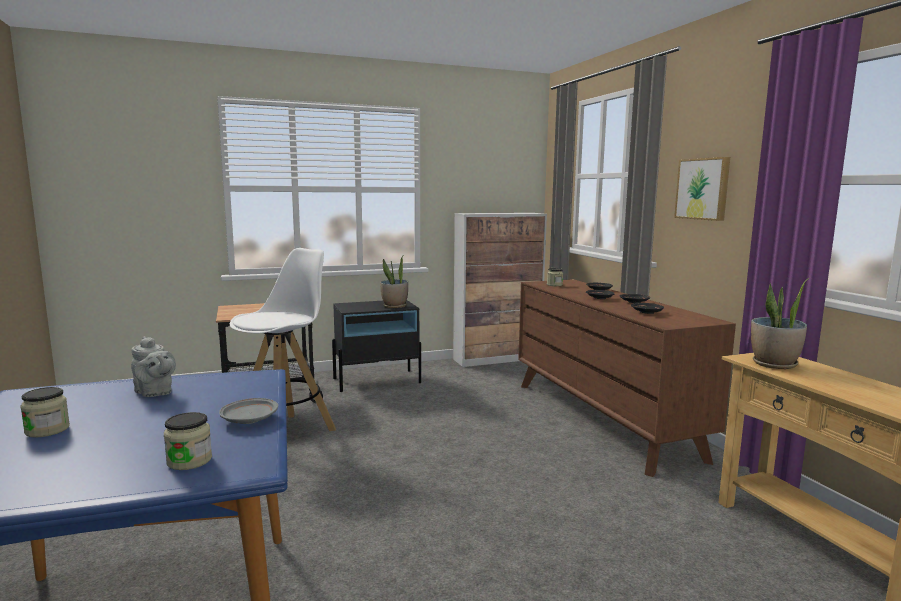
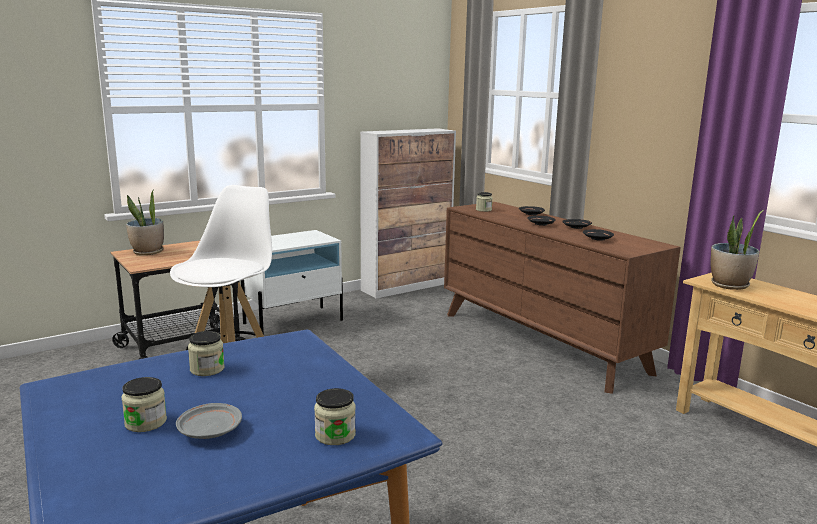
camera: 15 degrees left, 5 degrees up
(155, 393) = (207, 369): grey teapot -> jar
(249, 419) = (342, 387): grey plate -> grey plate (209, 431)
(377, 380) = (294, 321): black nightstand -> white nightstand
(394, 306) = (313, 240): potted plant -> potted plant (148, 252)
(703, 189) = (639, 116): picture -> none

